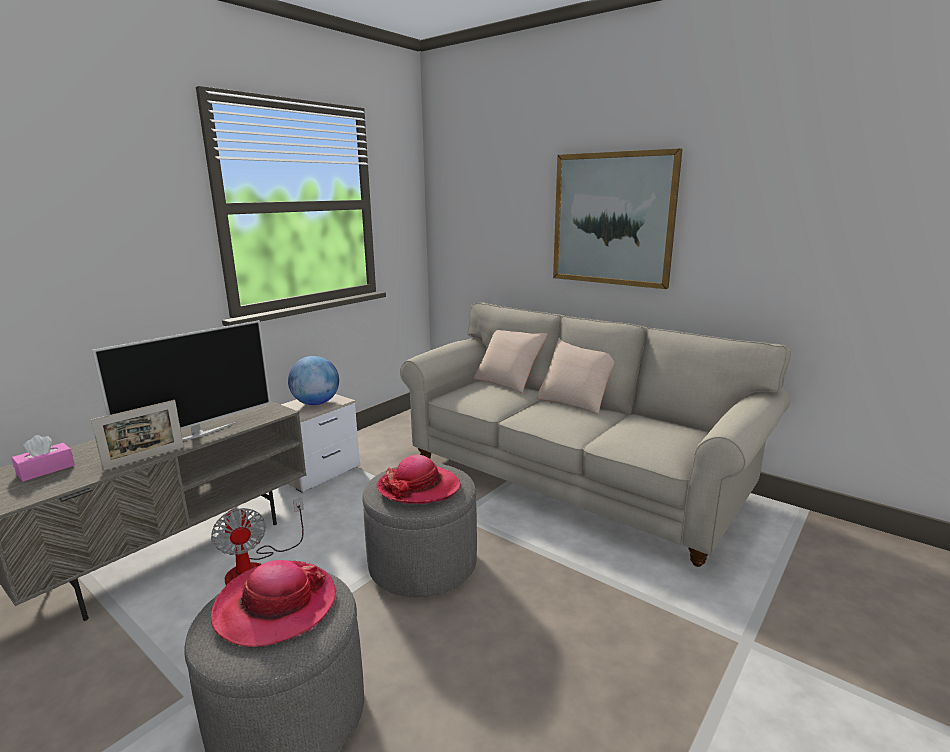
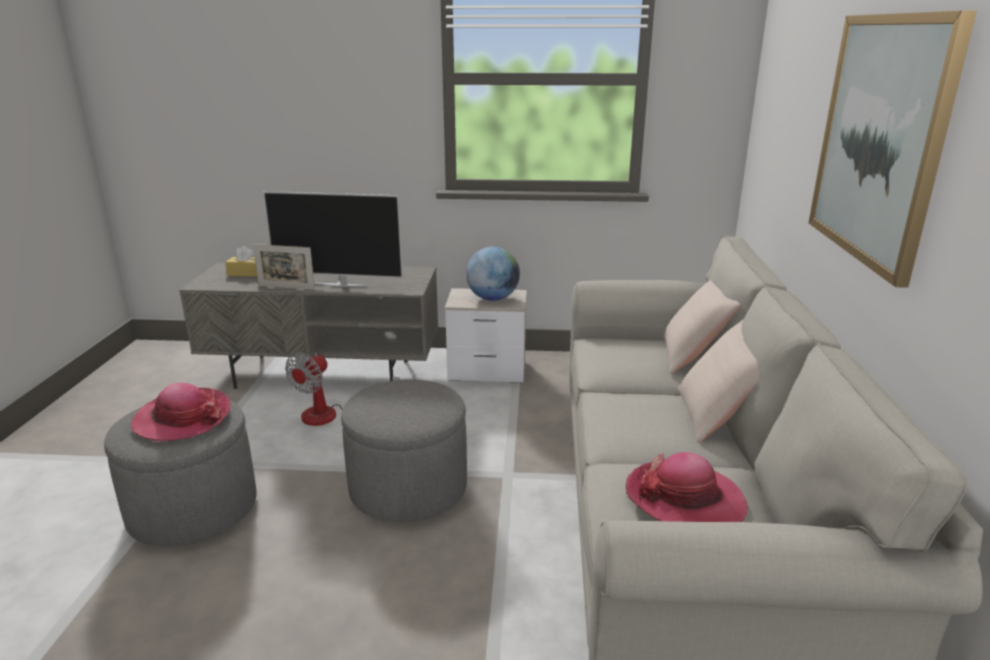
camera: 55 degrees right, 5 degrees up
(46, 470) = (246, 273): pink tissue box -> yellow tissue box
(418, 488) = (395, 405): hat -> hat (685, 500)

